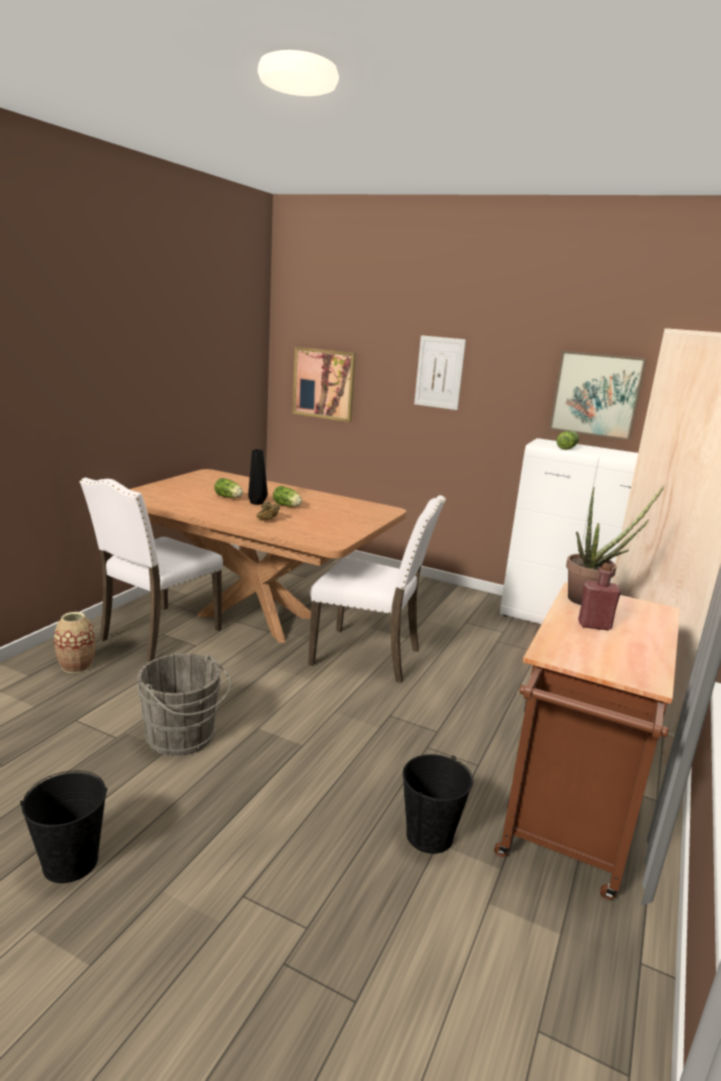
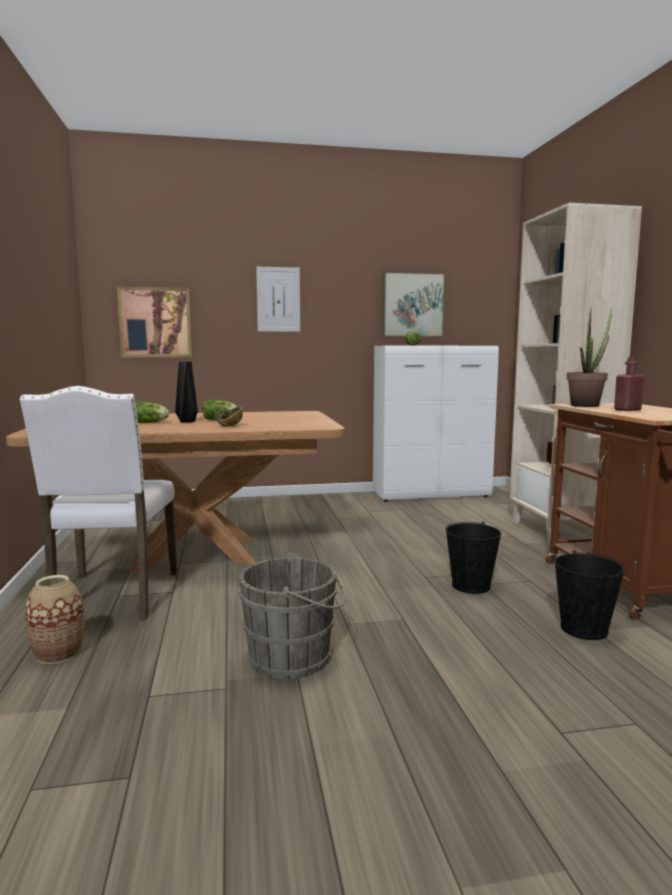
camera: 35 degrees left, 10 degrees down
(70, 862) = (382, 807): black bucket -> black bucket (471, 586)
(369, 656) = (341, 549): white chair -> none

